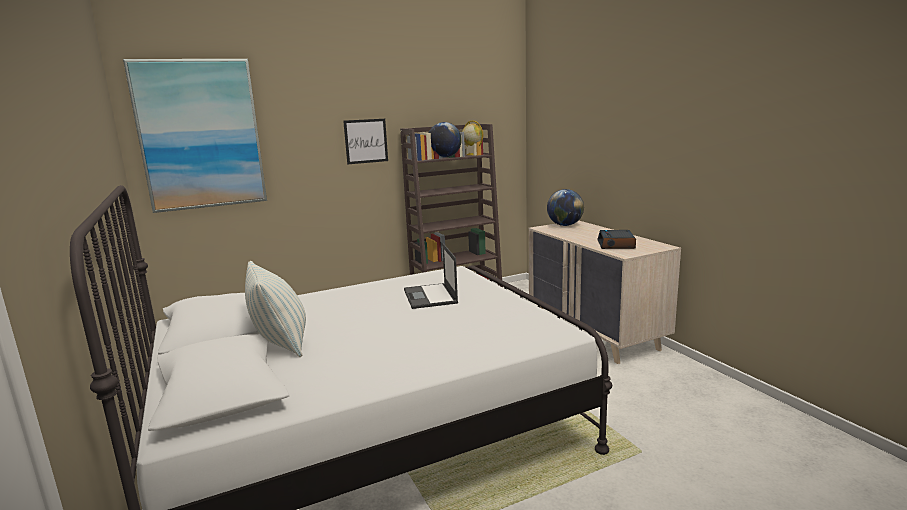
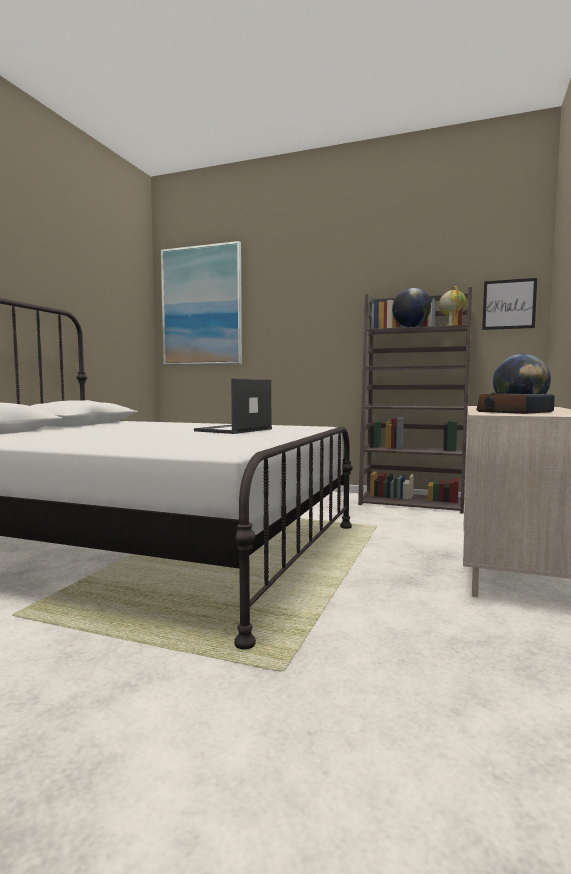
camera: 45 degrees right, 10 degrees down
(280, 343) = (71, 428): pillow -> none
(366, 141) = (335, 313): picture -> picture (509, 304)

